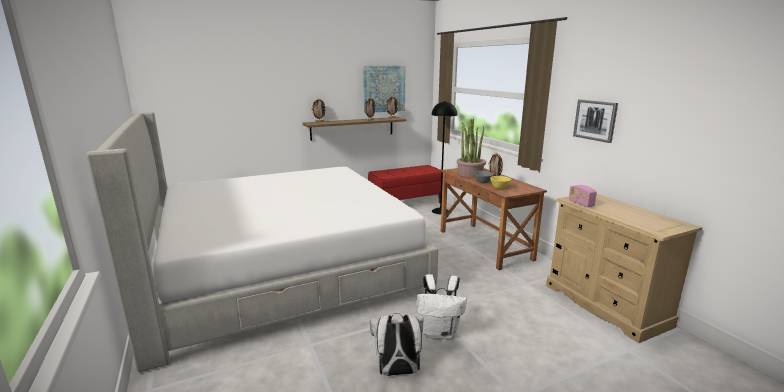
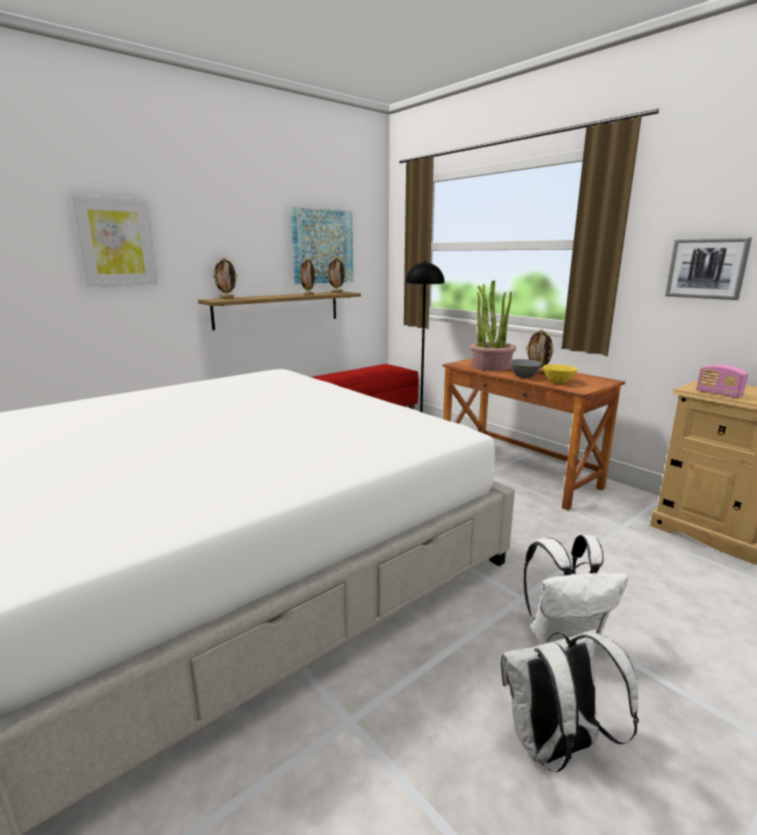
camera: 15 degrees left, 0 degrees up
(258, 91) = (116, 242): none -> picture

